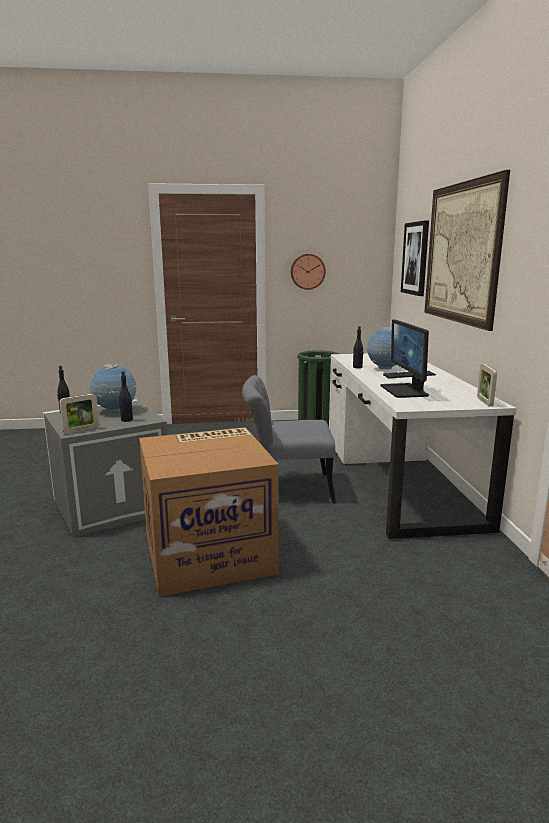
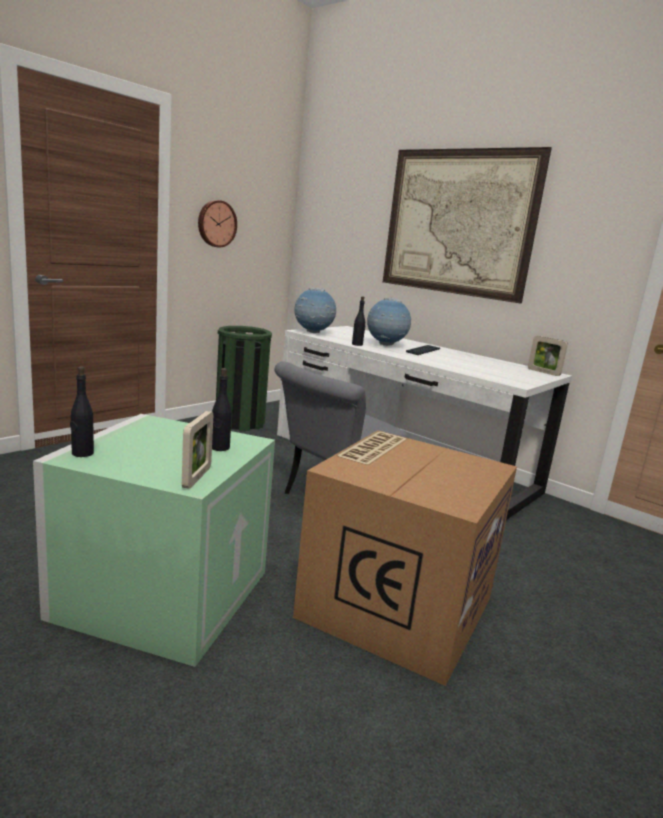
camera: 45 degrees left, 0 degrees up
(112, 504) = (162, 592): grey storage box -> green storage box
(115, 411) = (164, 437): globe -> globe (313, 333)
(405, 391) = (468, 367): monitor -> none
(415, 258) = (354, 221): picture -> none

